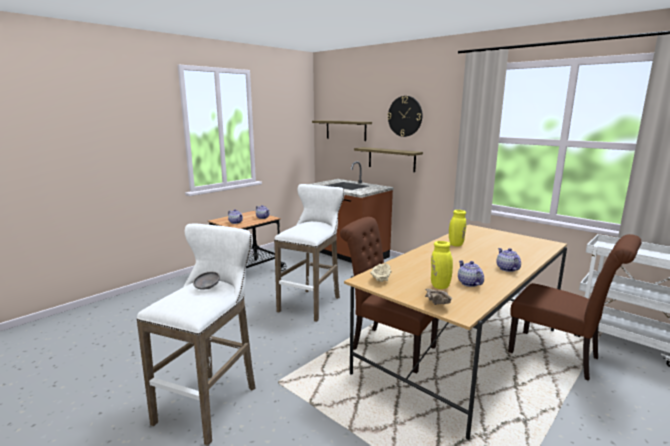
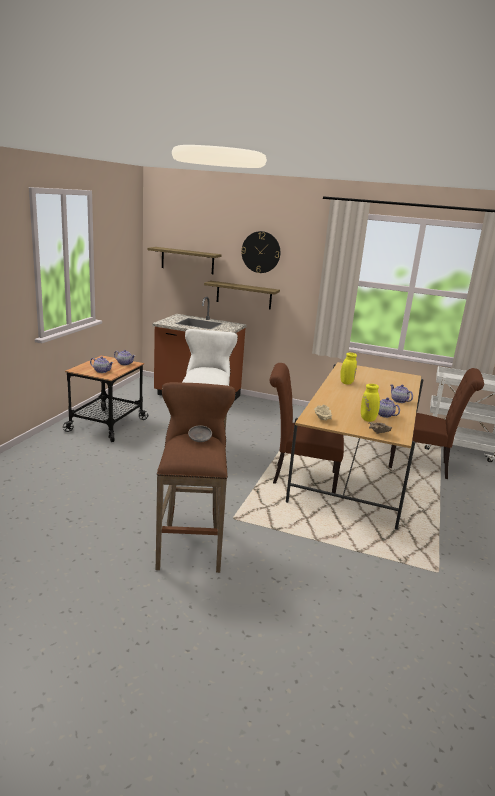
camera: 25 degrees left, 5 degrees up
(211, 402) = (190, 544): white stool -> brown stool

